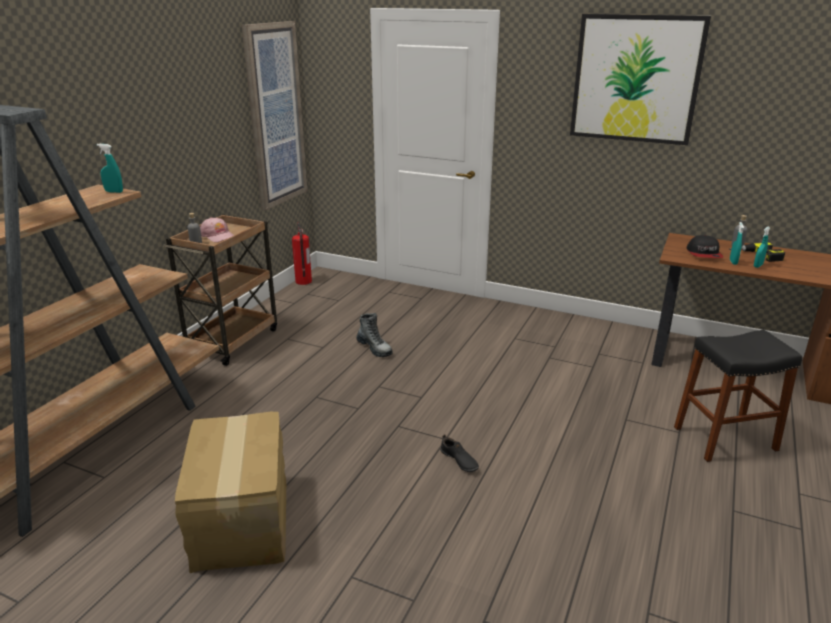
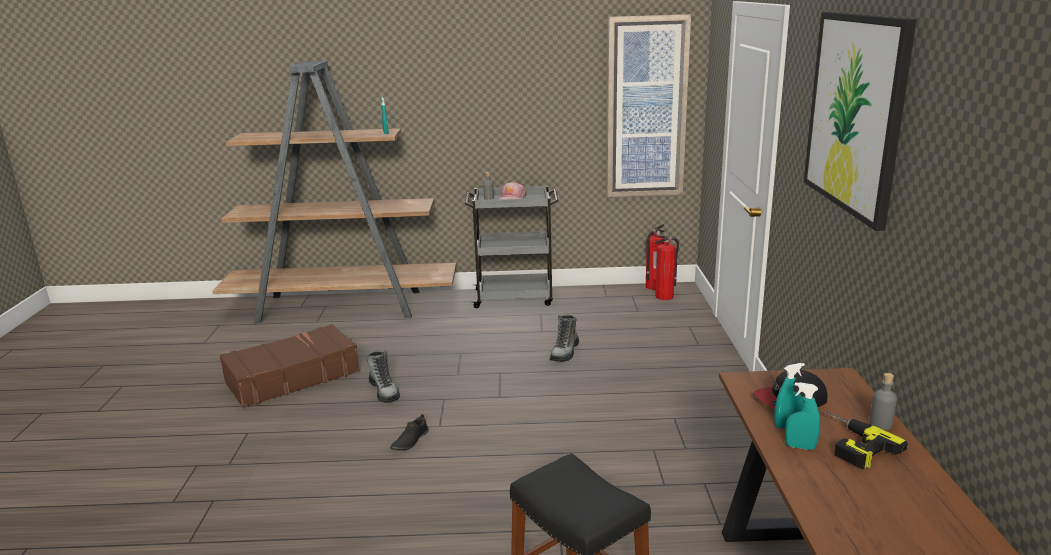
camera: 65 degrees right, 5 degrees down
(233, 340) = (515, 297): brown cart -> grey cart
(243, 520) = (292, 377): cardboard box -> brown suitcase
(327, 283) = (664, 296): none -> fire extinguisher
(349, 457) = (384, 391): none -> boot

